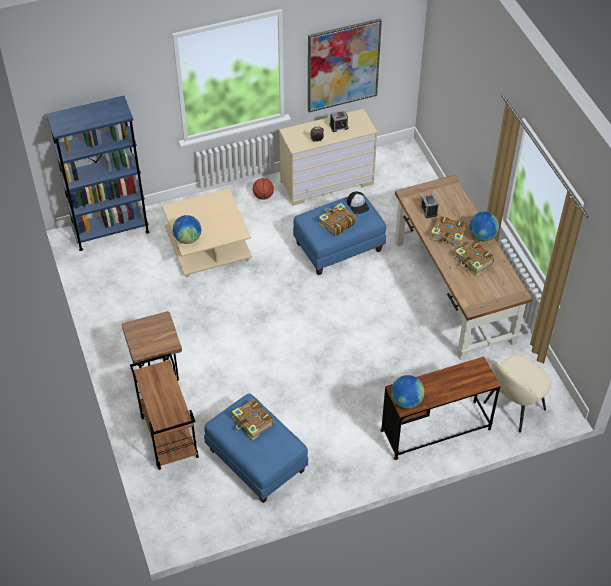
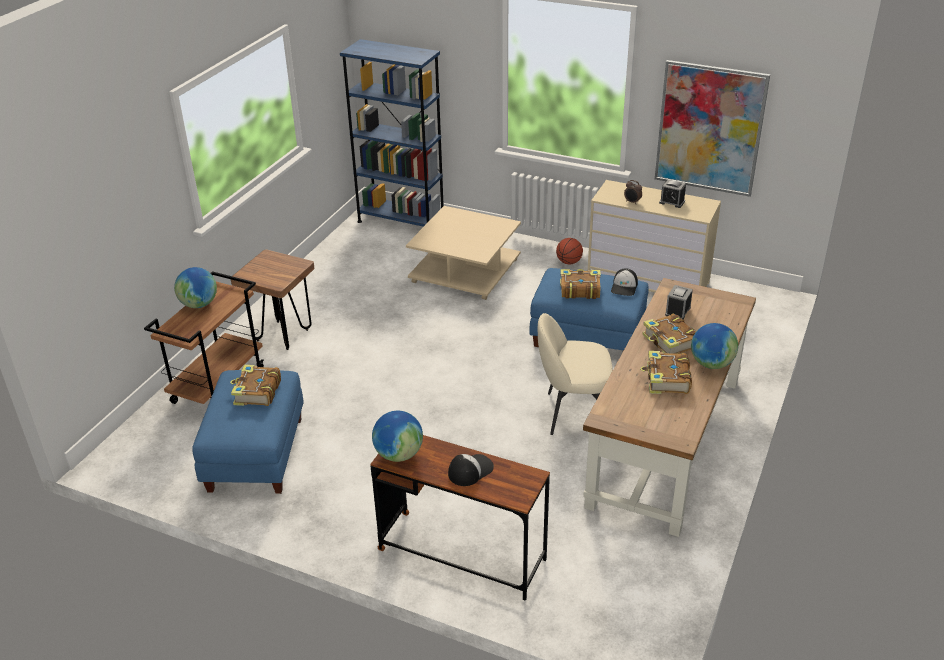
camera: 45 degrees right, 15 degrees down
(188, 239) = (429, 237): globe -> globe (199, 304)
(449, 383) = (470, 470): none -> cap
(513, 407) = (585, 597): beige chair -> beige chair (573, 413)

